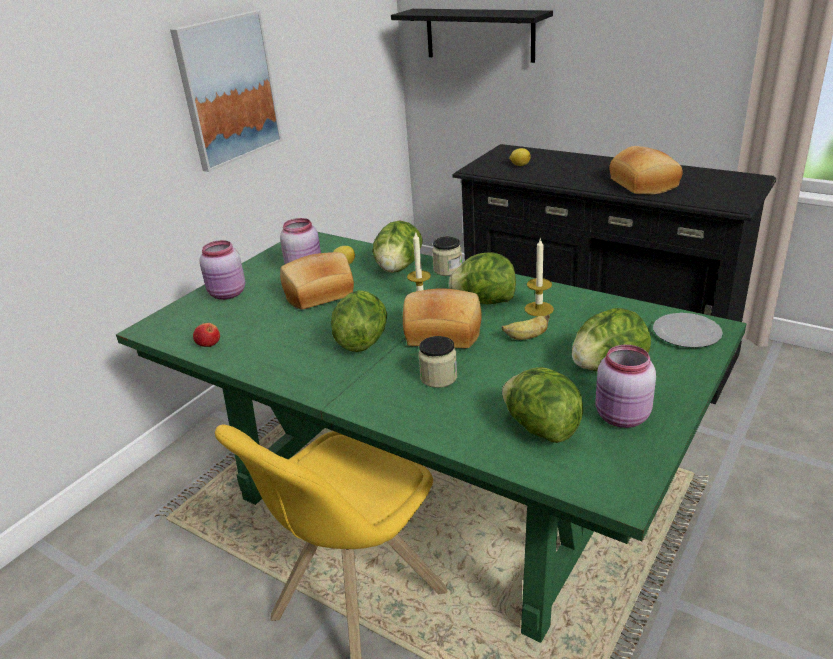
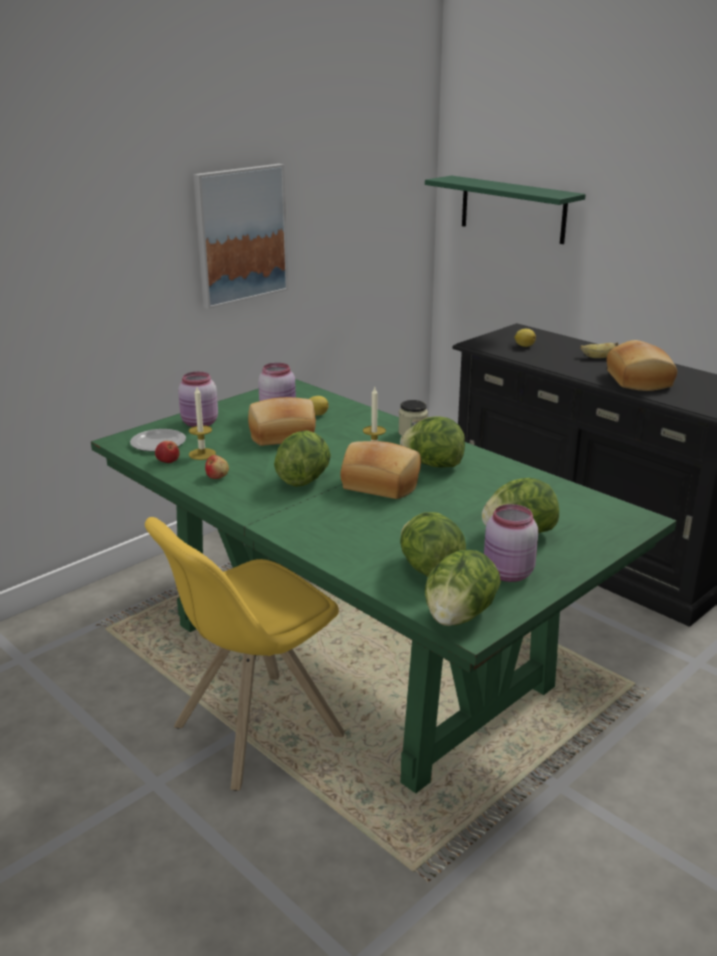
camera: 10 degrees right, 5 degrees down
(269, 353) = (217, 476): none -> apple
(398, 268) = (366, 425): lettuce -> lettuce (459, 617)
(438, 377) = (359, 518): jar -> none
(479, 34) = (513, 209): black shelf -> green shelf
(526, 337) = (456, 499): banana -> banana (598, 357)
(538, 309) = (481, 478): candle -> candle (202, 454)
(688, 333) = (612, 519): plate -> plate (159, 443)

